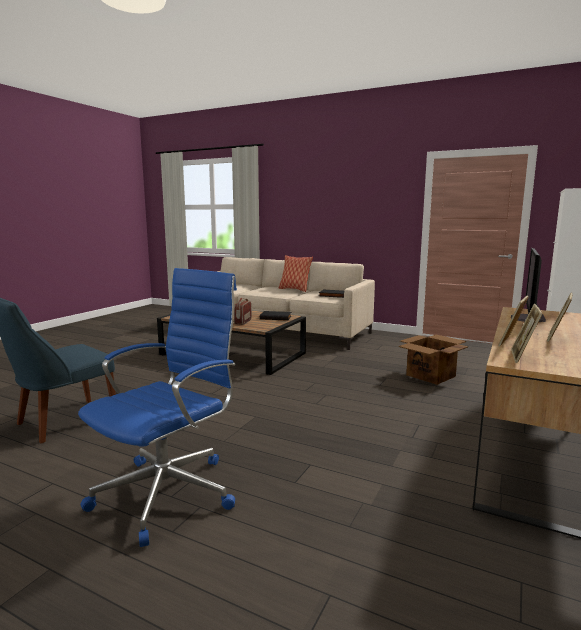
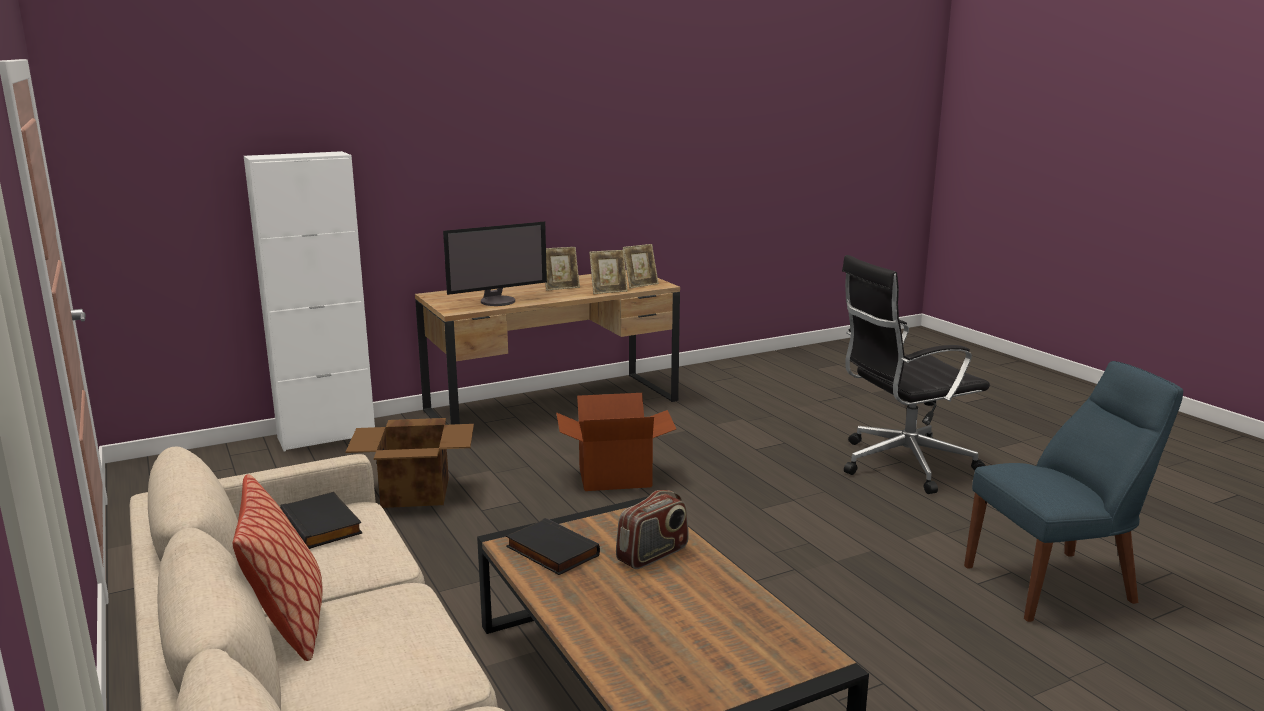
camera: 145 degrees left, 5 degrees up
(170, 492) = (901, 464): blue office chair -> black office chair
(364, 410) = (615, 476): none -> cardboard box

